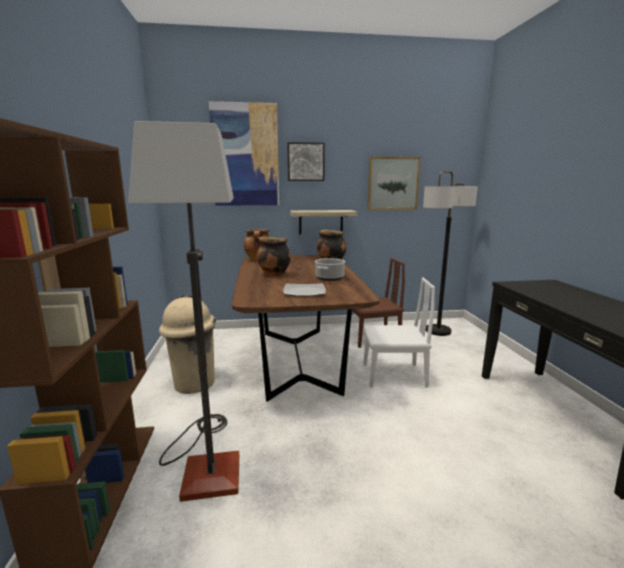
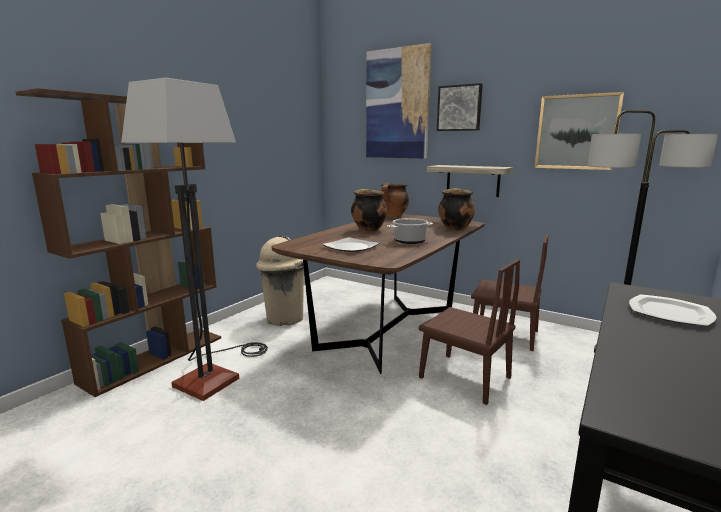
camera: 40 degrees right, 0 degrees up
(393, 375) = (464, 377): white chair -> brown chair
(550, 292) = (670, 313): none -> plate

